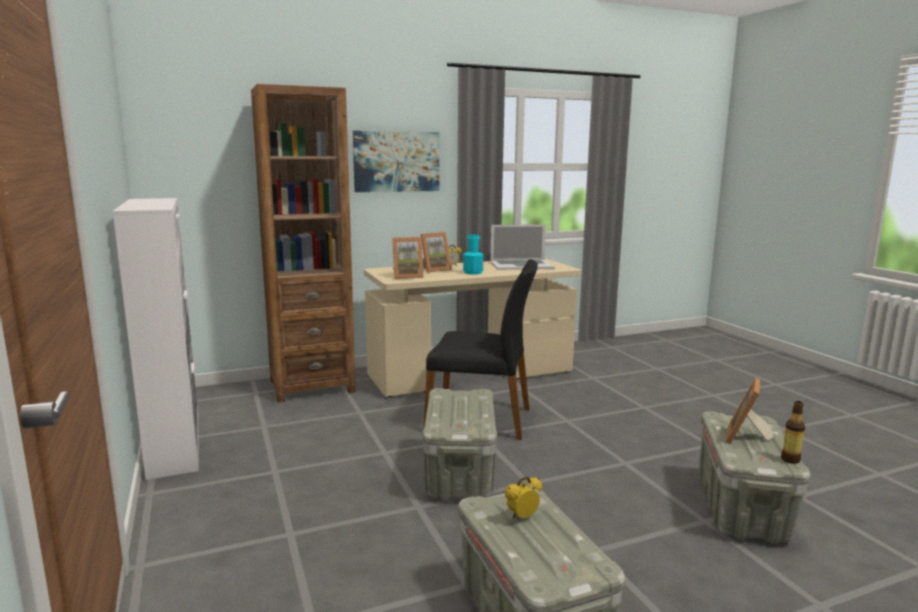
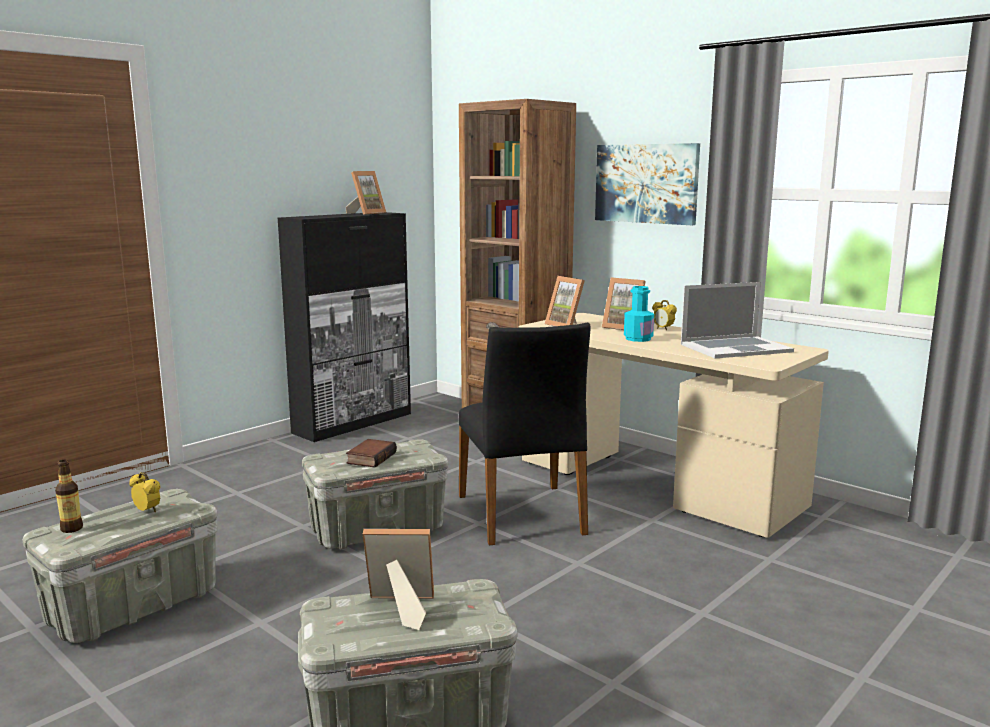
camera: 65 degrees right, 0 degrees up
(149, 200) = (366, 213): none -> picture frame
(175, 442) = (354, 423): white cabinet -> black cabinet
(463, 410) = (370, 457): none -> book
(521, 265) = (735, 348): laptop -> laptop turned 75 degrees counterclockwise
(790, 460) = (343, 643): bottle -> bottle (72, 529)

